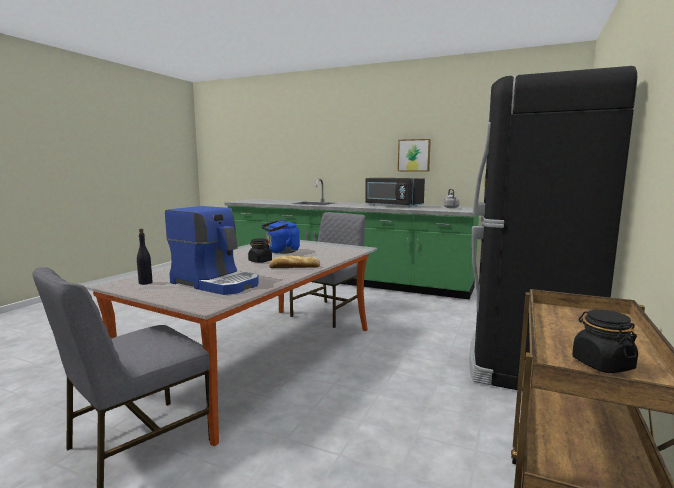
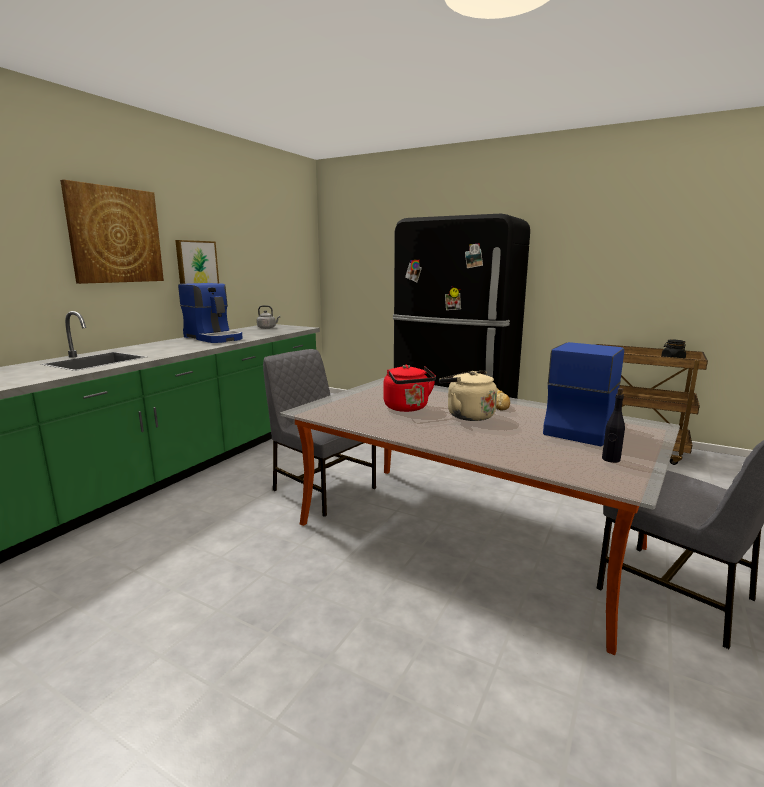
camera: 85 degrees left, 5 degrees up
(260, 261) = (467, 415): black jar -> beige kettle
(281, 252) = (407, 408): blue kettle -> red kettle
(360, 139) = (115, 235): none -> picture
(392, 206) = (214, 338): black microwave -> coffee machine

